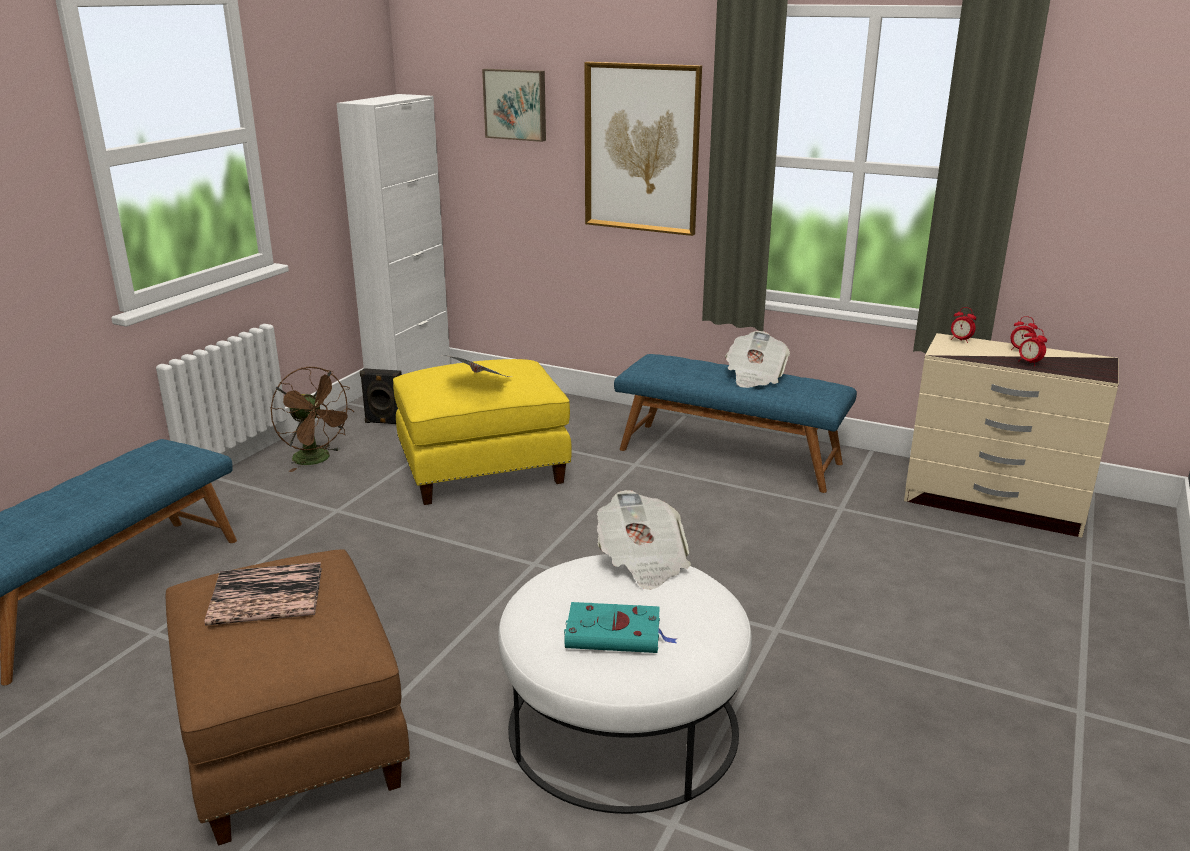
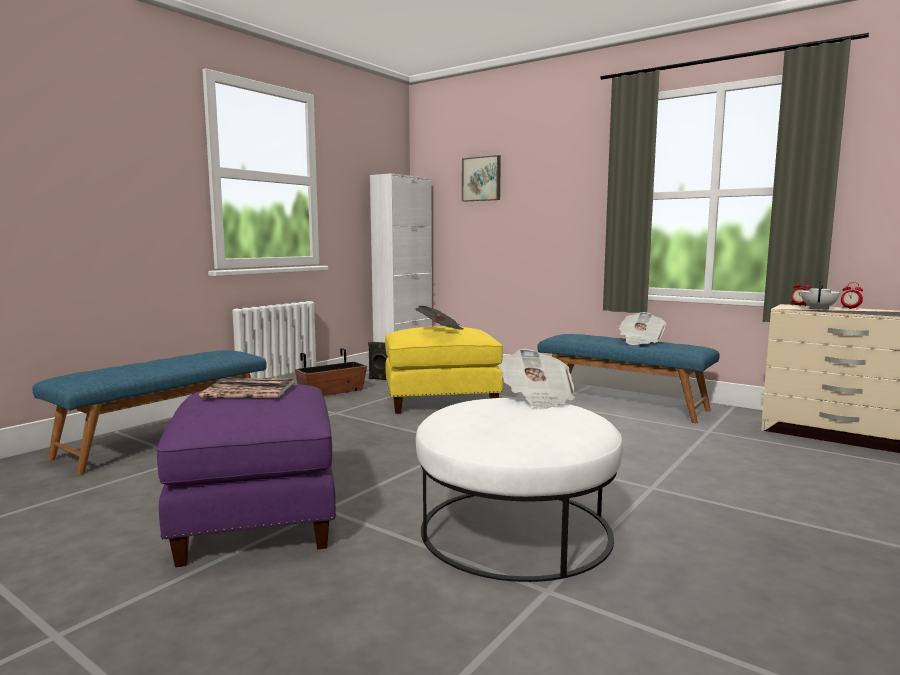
camera: 10 degrees right, 15 degrees down
(290, 741) = (255, 516): brown ottoman -> purple ottoman
(317, 460) = (331, 392): brown fan -> planter
(616, 634) = (507, 425): turquoise book -> none
(641, 148) = (562, 198): picture -> none
(983, 354) = (818, 309): none -> white teapot
(1029, 363) = (858, 312): alarm clock -> none

